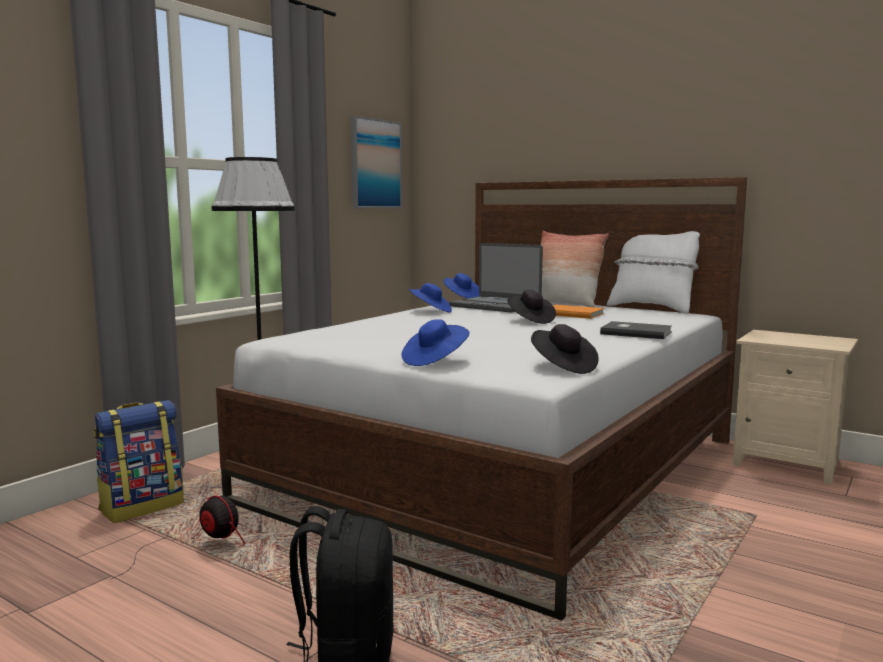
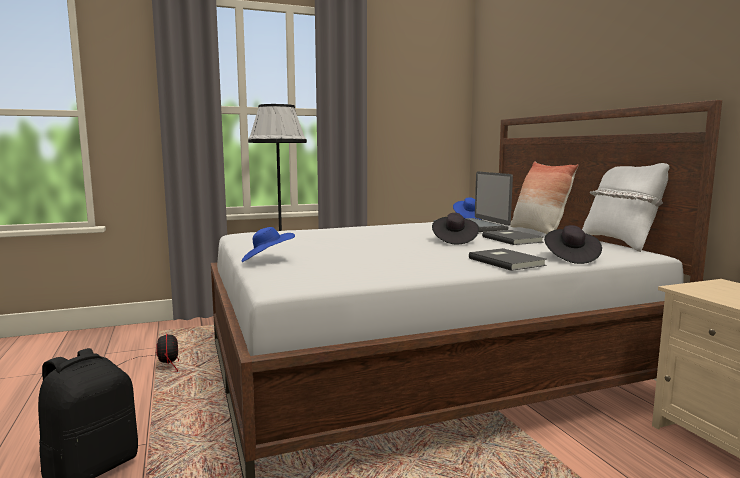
camera: 35 degrees right, 0 degrees up
(142, 507) = (176, 334): backpack -> none
(375, 164) = (426, 107): picture -> none
(430, 311) = (406, 226): blue hat -> none
(563, 367) = (333, 279): black hat -> black hat (570, 258)
(572, 313) = (512, 239): orange book -> grey book

